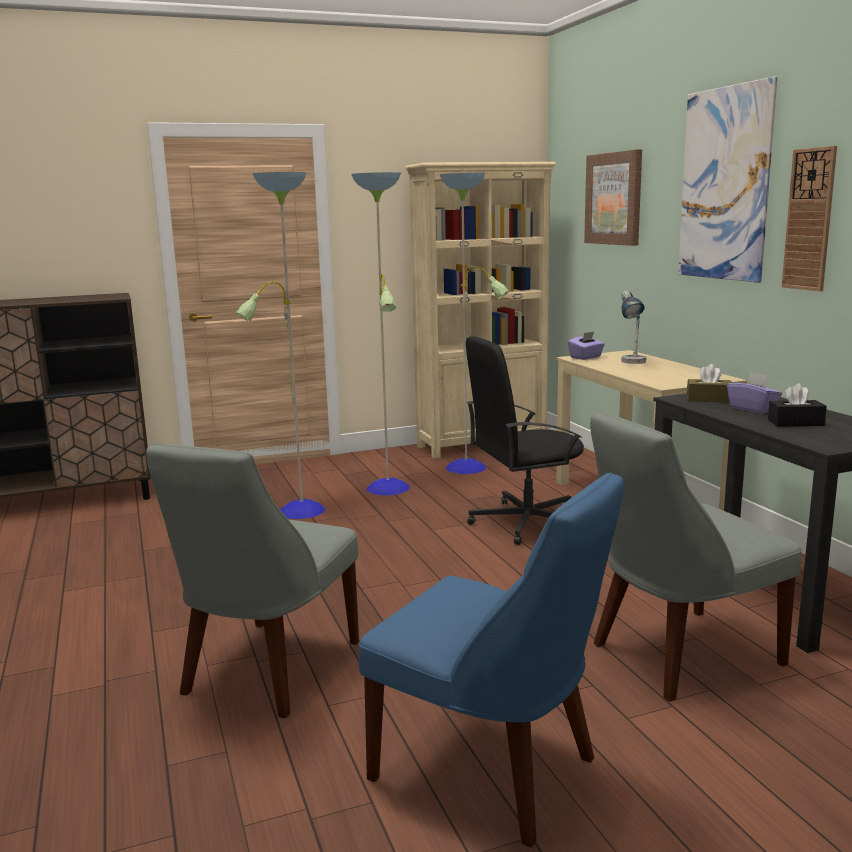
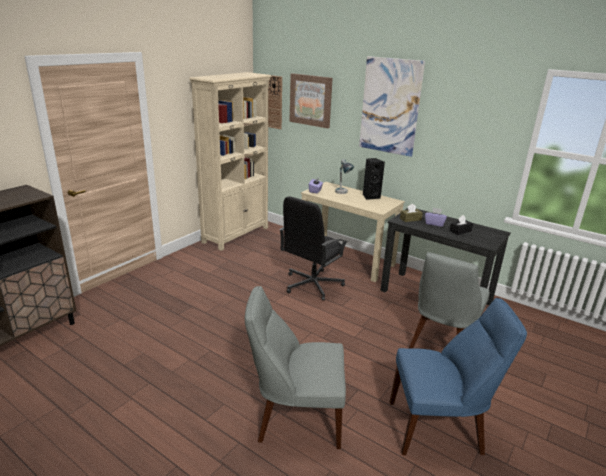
camera: 35 degrees left, 10 degrees up
(267, 671) = (295, 418): grey chair -> grey chair turned 105 degrees clockwise
(389, 489) = (221, 278): floor lamp -> none
(681, 370) = (370, 196): none -> black speaker
(809, 219) = (441, 131): wall clock -> wall clock (274, 102)

